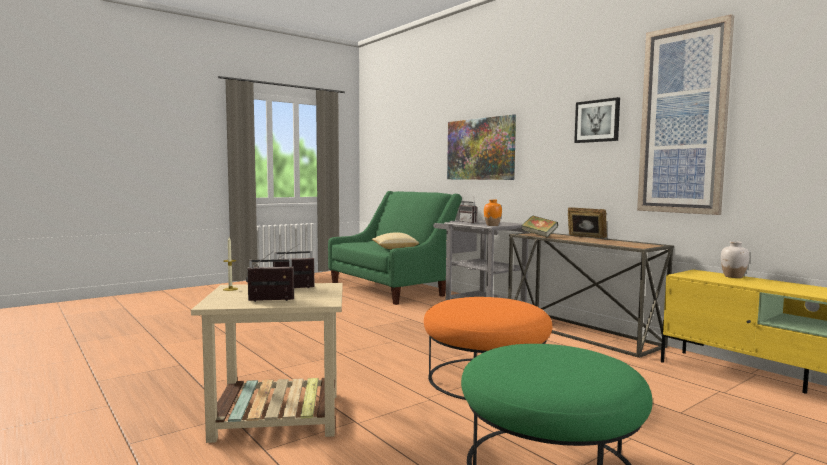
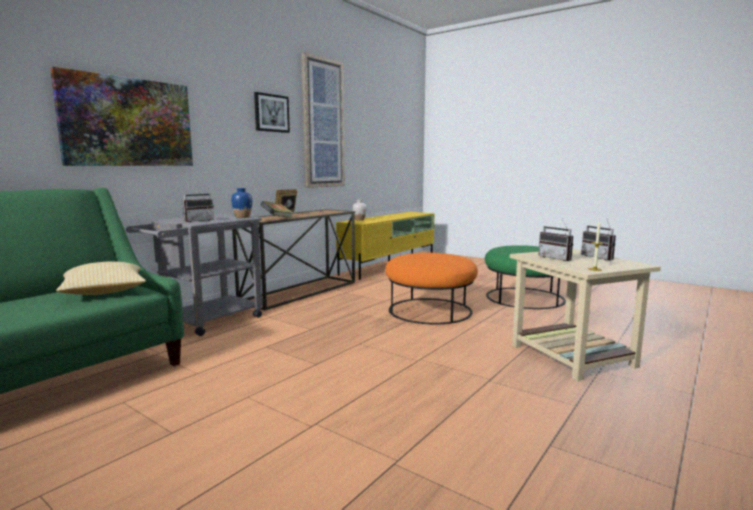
camera: 105 degrees left, 5 degrees up
(492, 225) = (242, 217): orange vase -> blue vase

